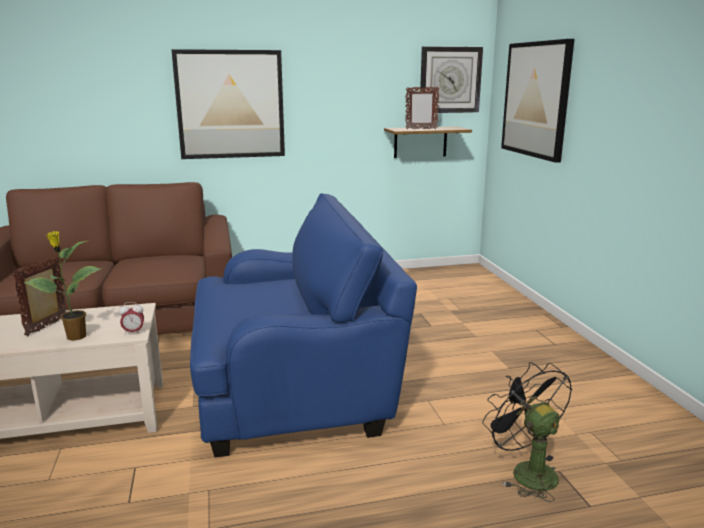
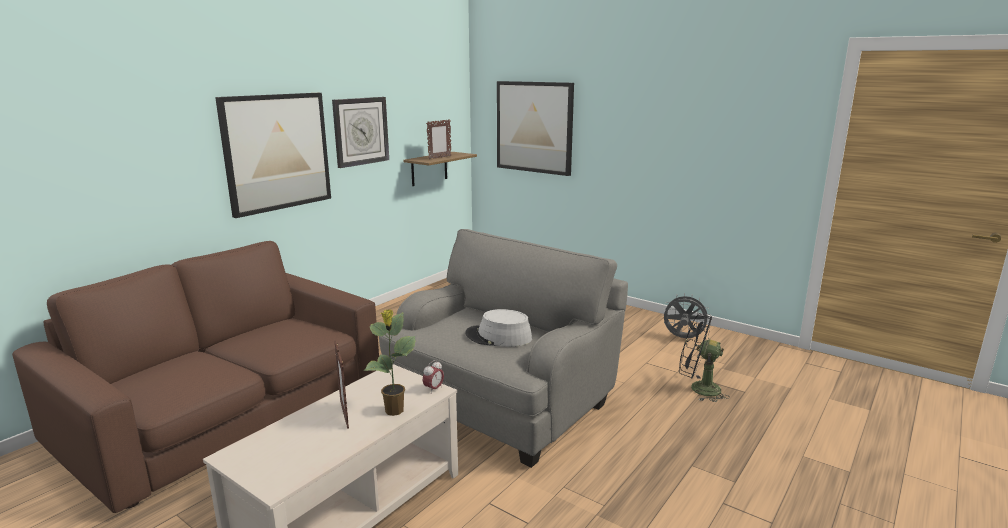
camera: 40 degrees left, 0 degrees up
(264, 309) = (498, 337): none -> grey hat
(295, 389) = (503, 401): blue armchair -> grey armchair
(450, 80) = (445, 111): wall clock -> wall clock (360, 131)
(609, 407) = (683, 338): none -> grey fan

